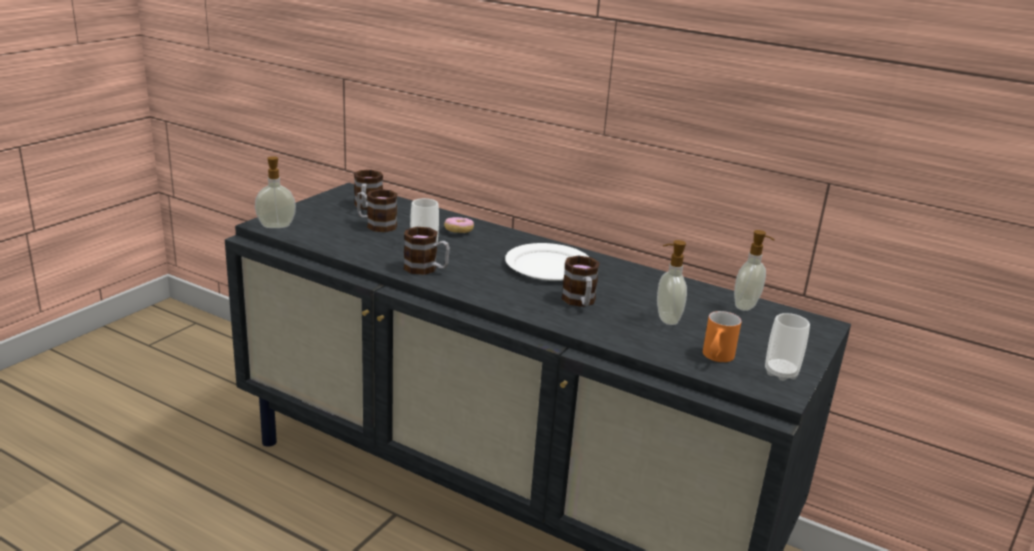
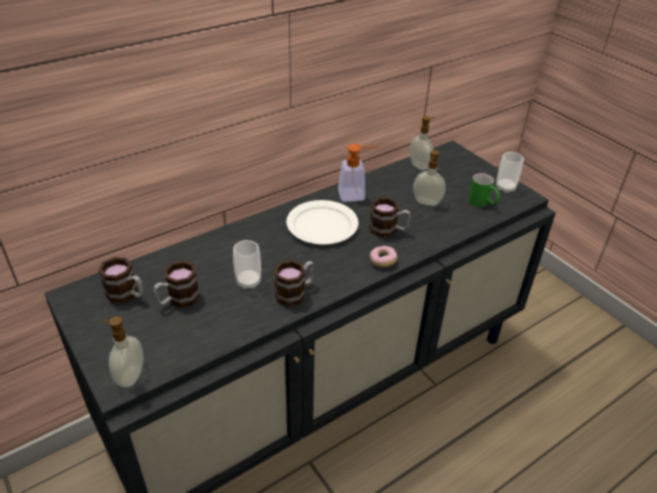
camera: 65 degrees left, 15 degrees up
(458, 231) = (226, 251): donut -> donut (382, 261)
(628, 276) = (356, 195): none -> soap dispenser
(716, 358) = (482, 203): orange mug -> green mug

